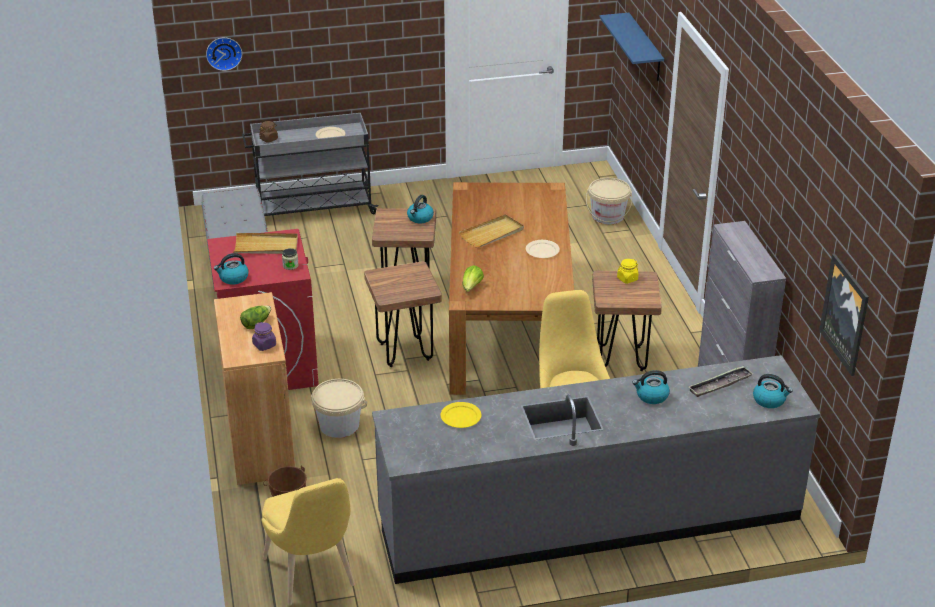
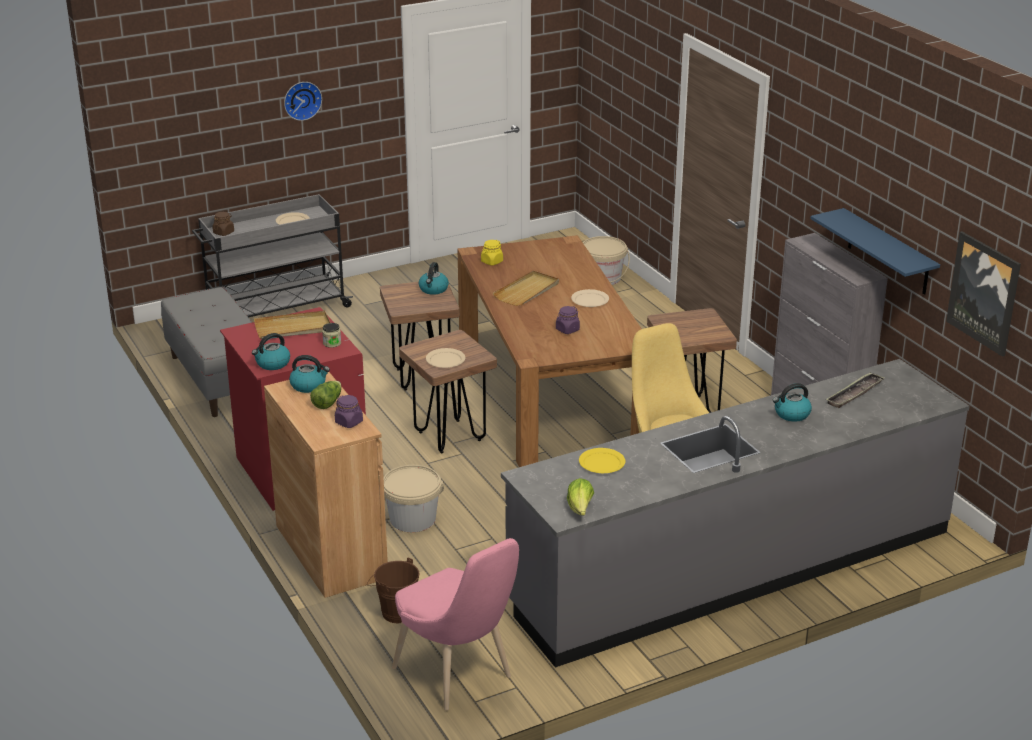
camera: 15 degrees left, 5 degrees down
(223, 52) = (165, 136): wall clock -> wall clock (301, 100)
(312, 576) = (458, 676): yellow chair -> pink chair
(397, 289) = (445, 360): none -> beige plate
(471, 287) = (533, 344): lettuce -> lettuce (580, 509)
(508, 277) = (567, 330): none -> purple jar
(627, 279) = (687, 318): yellow jar -> yellow jar (492, 262)
(645, 48) = (630, 86): blue shelf -> blue shelf (888, 252)
(769, 400) = (912, 400): kettle -> kettle (309, 385)

